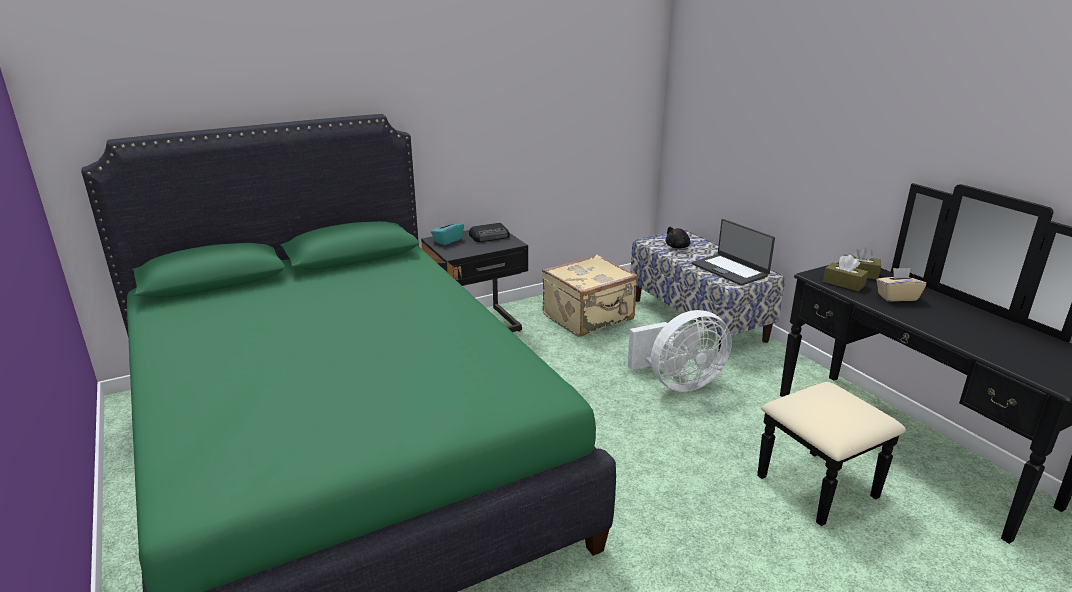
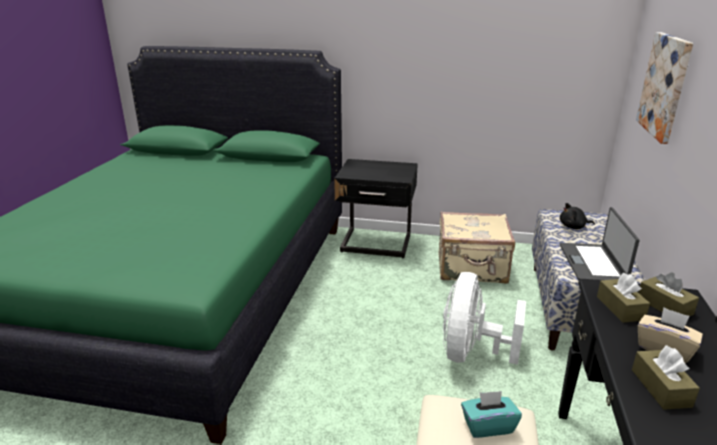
camera: 40 degrees right, 0 degrees up
(448, 240) = (361, 164): turquoise tissue box -> turquoise tissue box (488, 426)
(490, 236) = (395, 170): radio -> none
(678, 383) = (471, 353): white fan -> white fan turned 90 degrees clockwise
(740, 108) = (665, 86): none -> picture
(928, 318) = (660, 388): none -> brown tissue box

